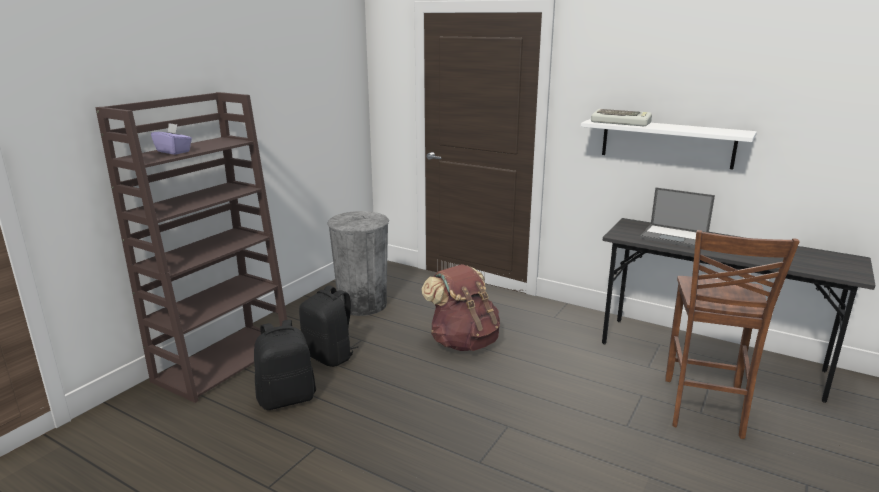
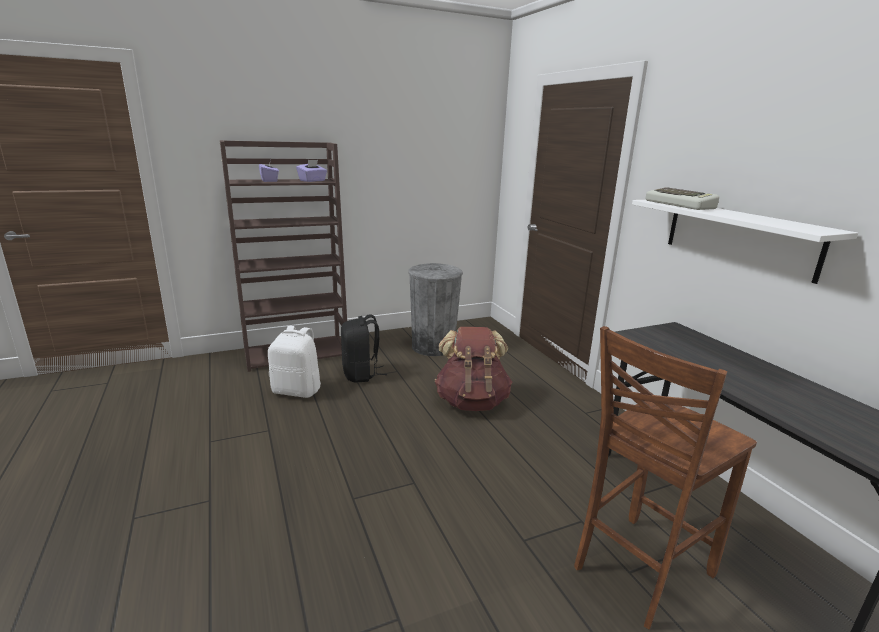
camera: 35 degrees right, 0 degrees up
(221, 143) = (312, 181): none -> purple tissue box
(287, 398) = (297, 391): black backpack -> white backpack
(675, 237) = (706, 354): laptop -> none

